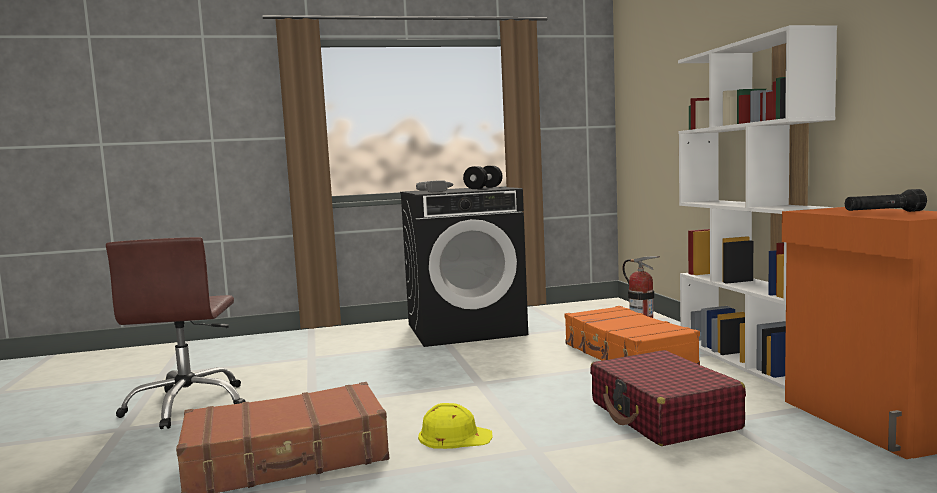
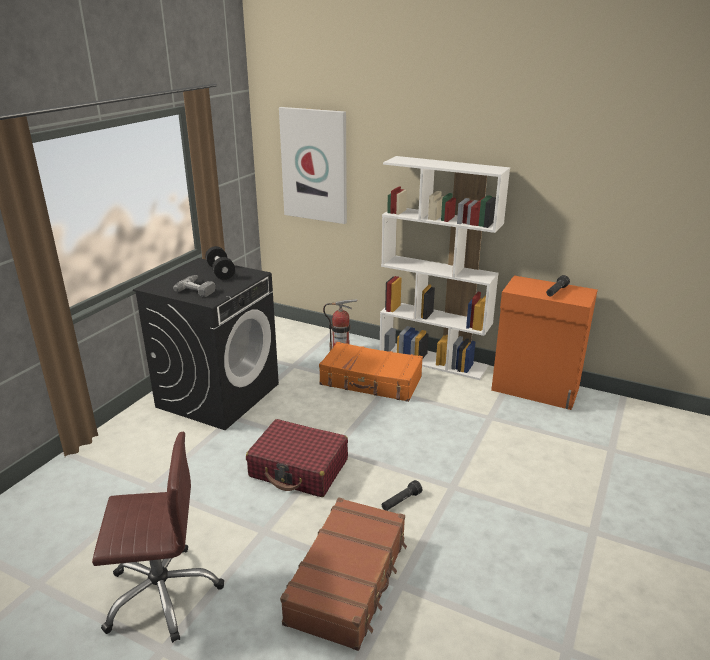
camera: 50 degrees left, 20 degrees up
(188, 405) = (162, 593): brown office chair -> brown office chair turned 45 degrees counterclockwise
(454, 436) = (401, 501): yellow hard hat -> black flashlight
(654, 100) = (314, 165): none -> picture
(663, 416) = (463, 427): red suitcase -> red suitcase (299, 468)

